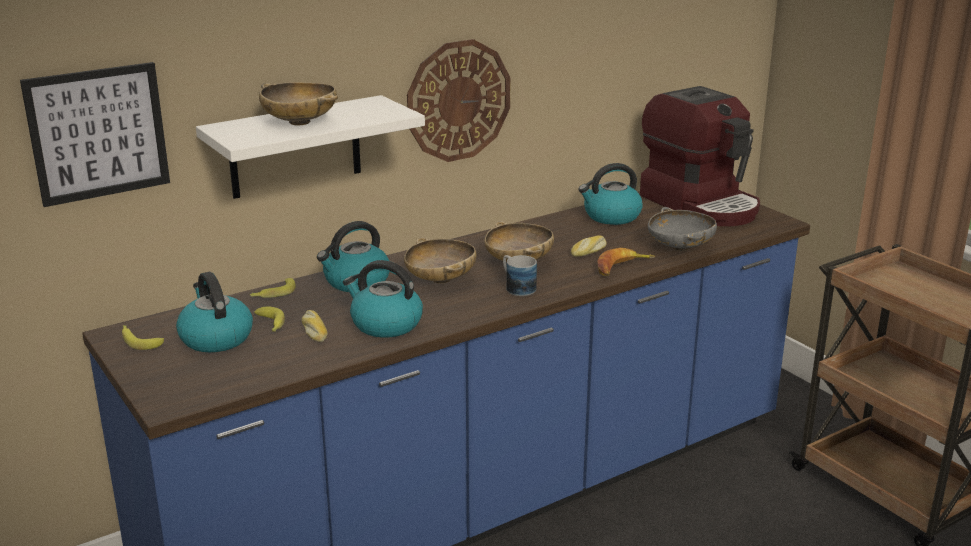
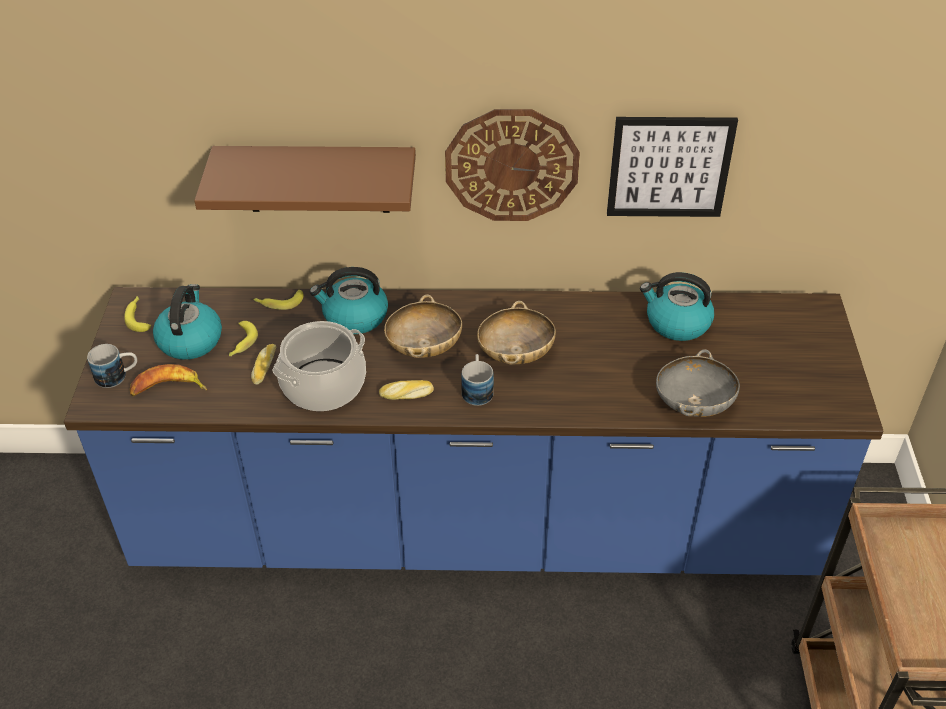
camera: 35 degrees right, 20 degrees up
(98, 133) = (119, 137): picture -> picture (669, 167)
(169, 381) = (118, 376): none -> mug
(295, 147) = (317, 179): white shelf -> brown shelf
(300, 122) = (293, 173): beige bowl -> none
(385, 324) = (323, 386): kettle -> cooking pot
(589, 251) = (597, 368): bread -> bread (406, 395)
(621, 267) = (602, 407): banana -> banana (168, 388)
(701, 204) = (795, 343): coffee machine -> none

